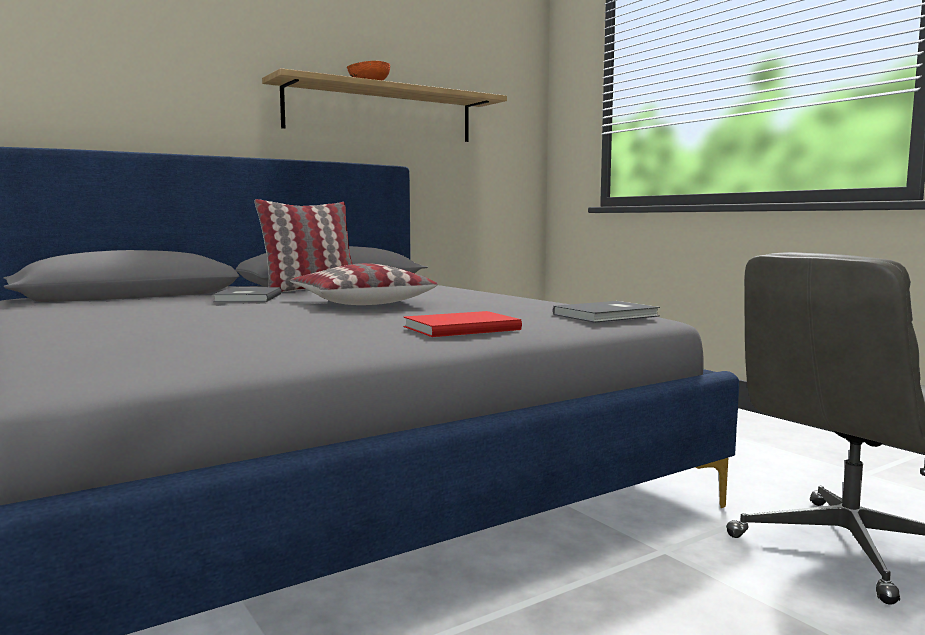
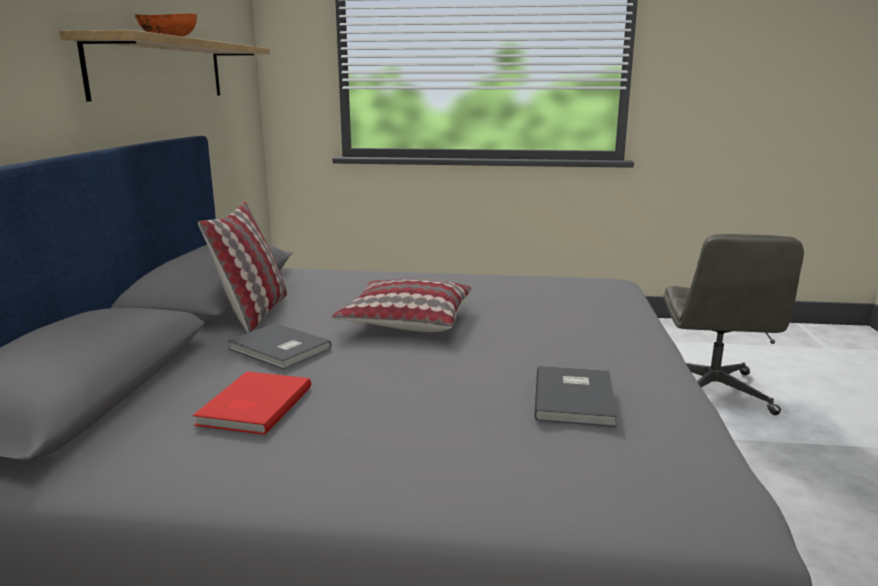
camera: 50 degrees left, 10 degrees up
(458, 328) = (614, 334): red book -> red book (252, 406)
(608, 315) = (605, 287): grey book -> grey book (576, 398)

